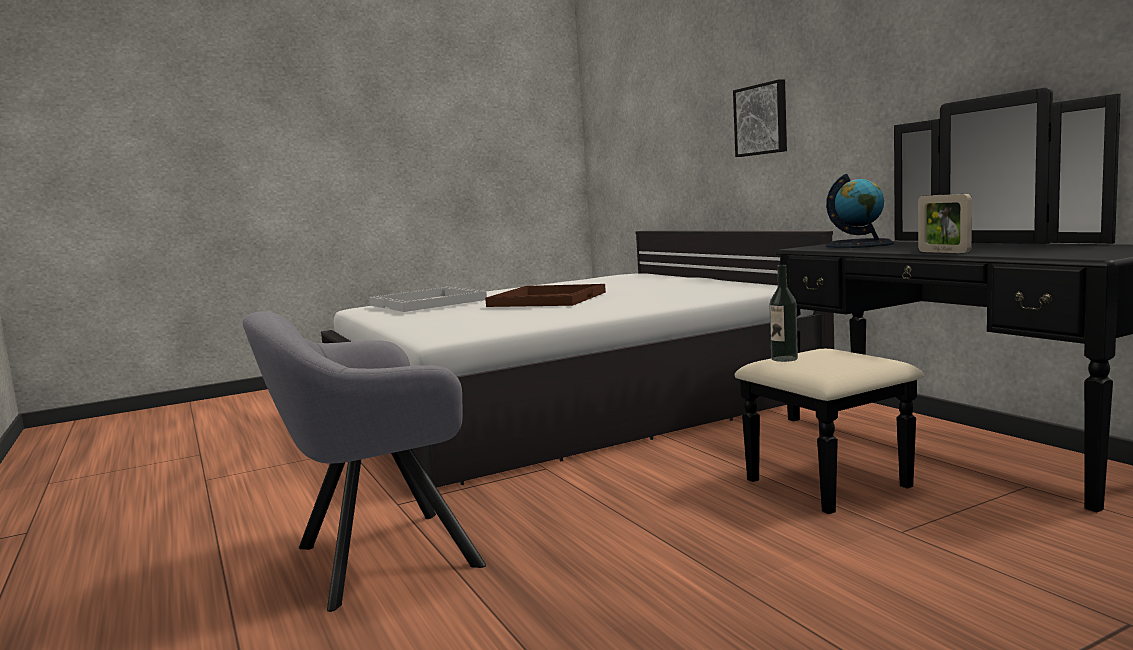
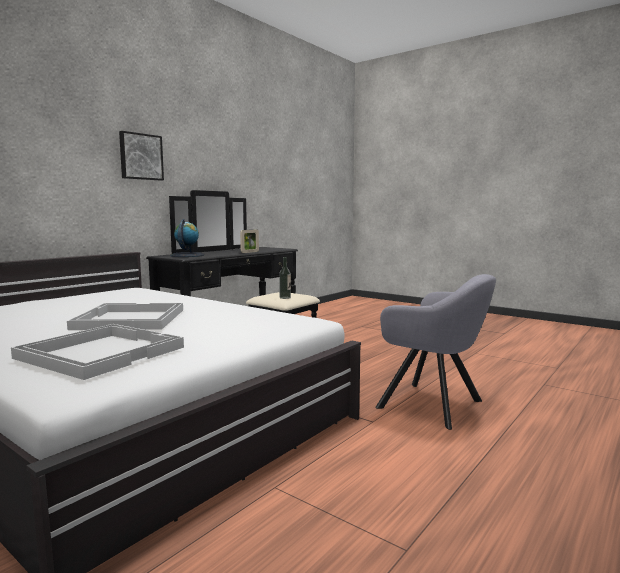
camera: 115 degrees left, 0 degrees up
(547, 299) = (129, 319): brown tray -> white tray
(762, 119) = (59, 174): picture -> picture (140, 156)

